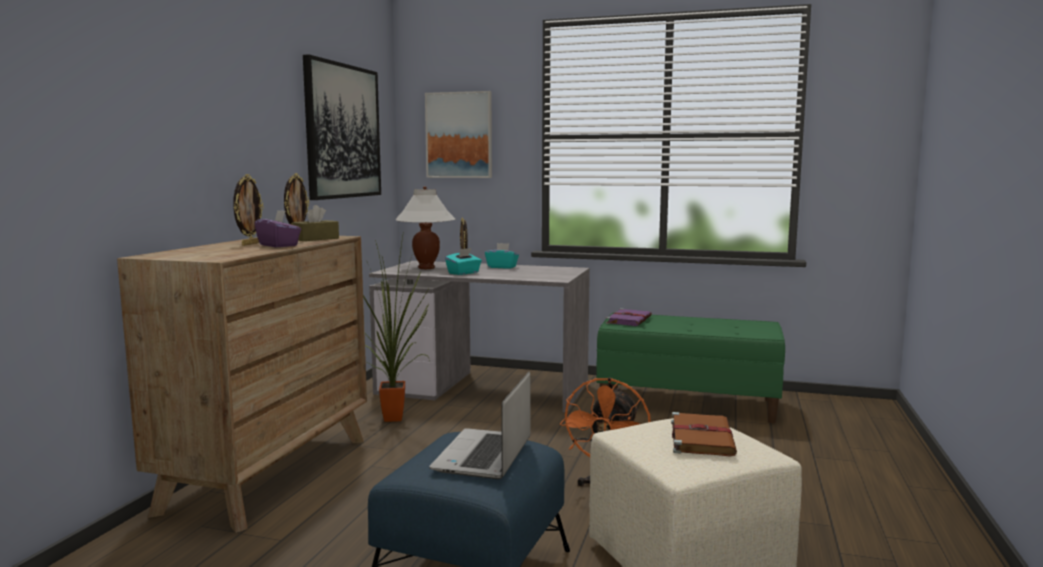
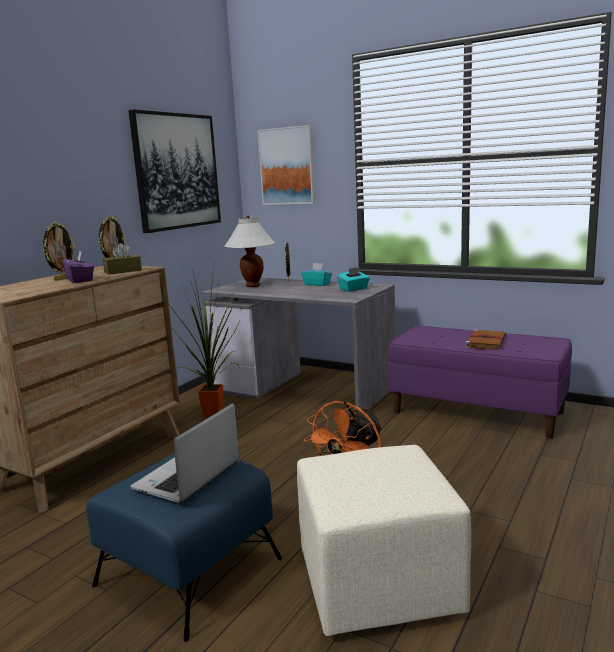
camera: 15 degrees right, 5 degrees up
(463, 273) = (277, 291): turquoise tissue box -> turquoise tissue box (354, 289)
(629, 320) = (423, 334): purple book -> none
(688, 403) = (477, 412): green bench -> purple bench
(701, 437) = (385, 473): brown book -> brown book (486, 342)

